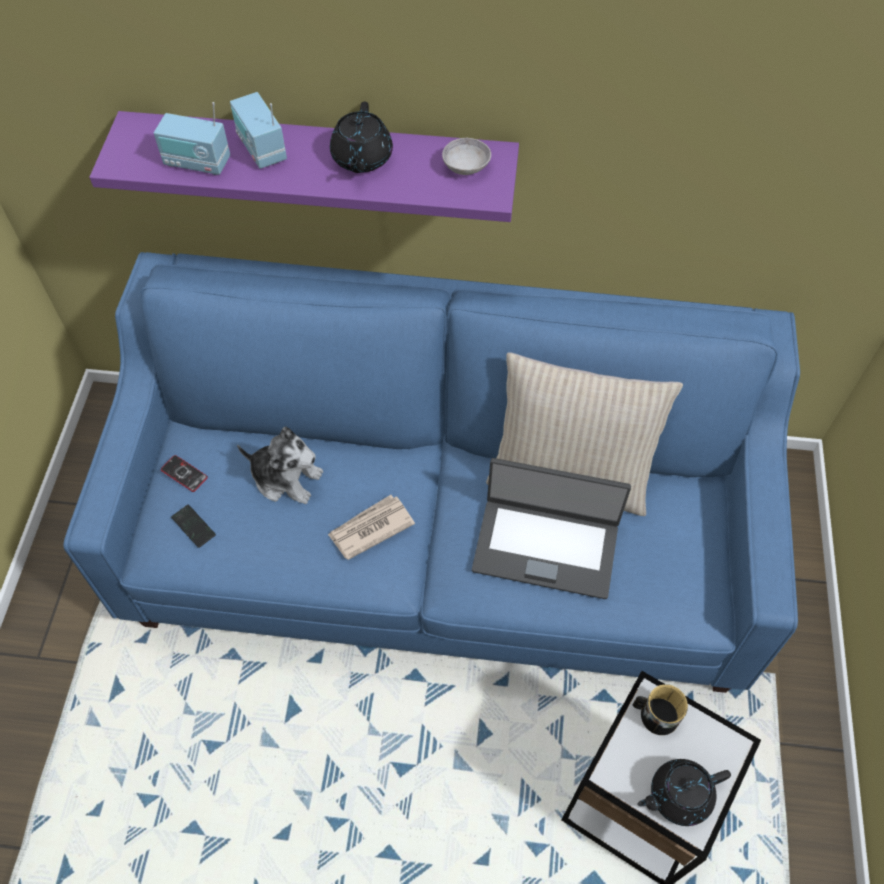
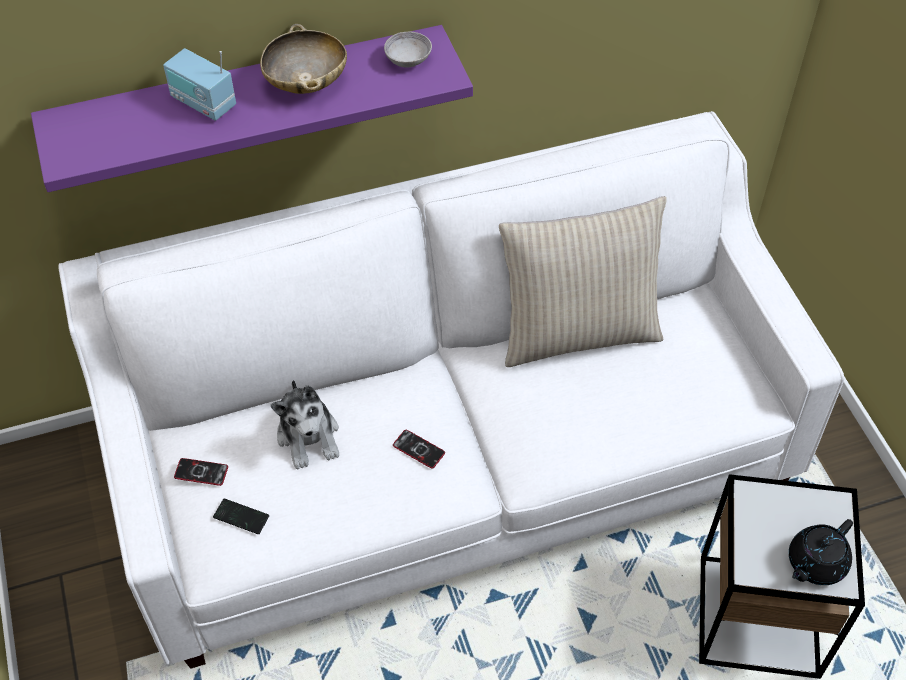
camera: 25 degrees left, 5 degrees down
(197, 163) = (147, 135): radio -> none
(286, 478) = (309, 436): plush toy -> plush toy turned 75 degrees clockwise
(361, 159) = (306, 82): black teapot -> beige bowl
(370, 528) = (418, 449): newspaper -> phone
(441, 540) = (452, 460): blue sofa -> white sofa
(546, 546) = (590, 400): laptop -> none
(654, 714) = (759, 506): mug -> none

